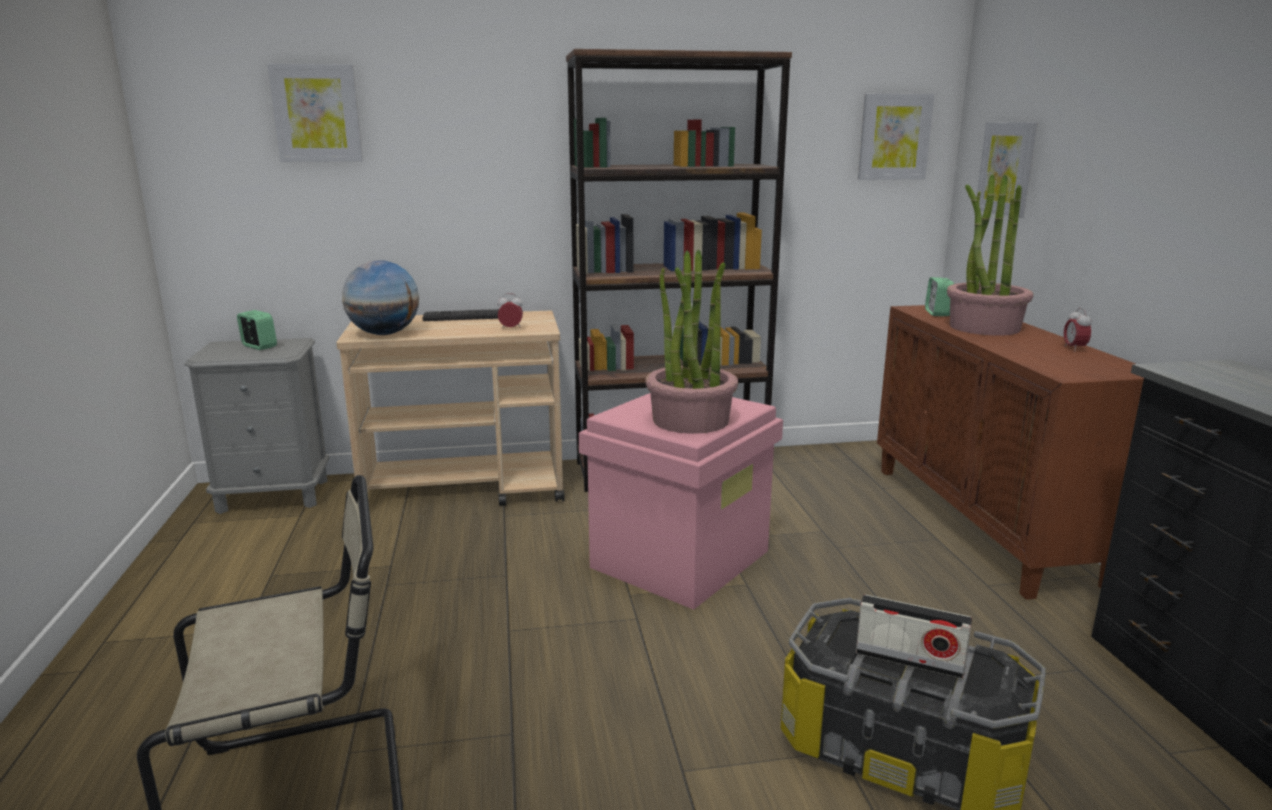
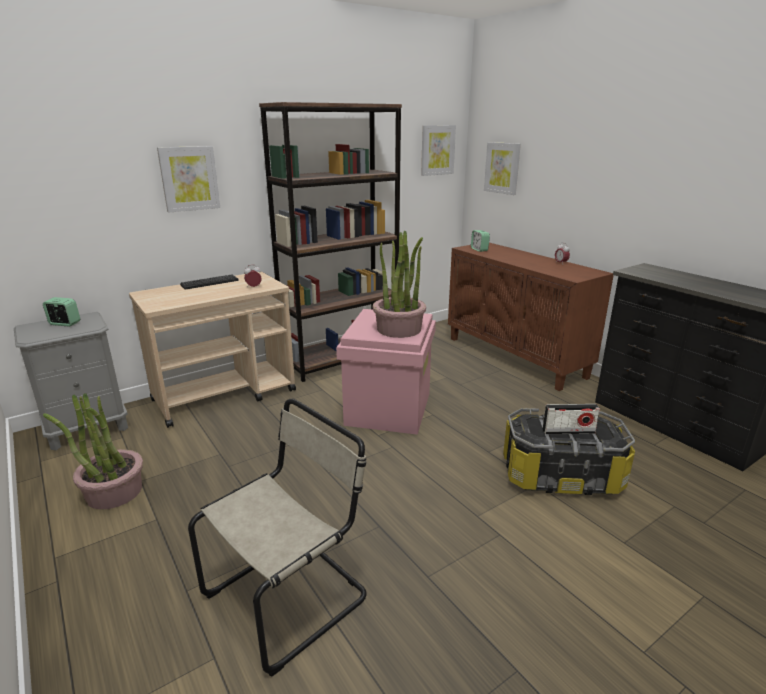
camera: 25 degrees left, 5 degrees up
(317, 113) = (84, 146): picture -> picture (189, 178)
(385, 334) = (172, 302): globe -> none
(983, 327) = (510, 256): potted plant -> potted plant (113, 492)

